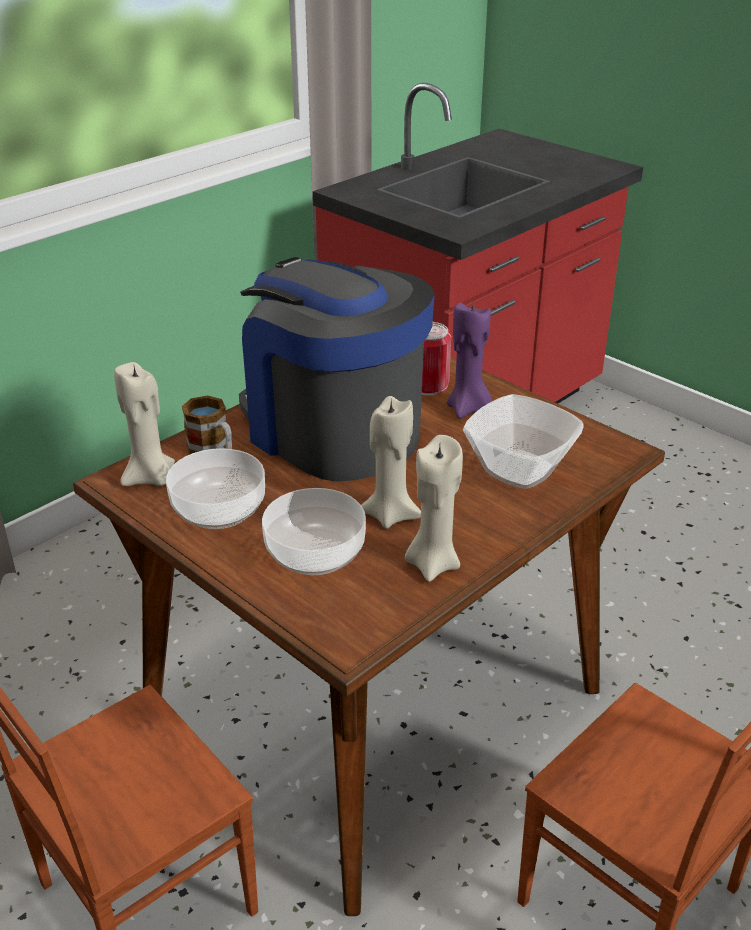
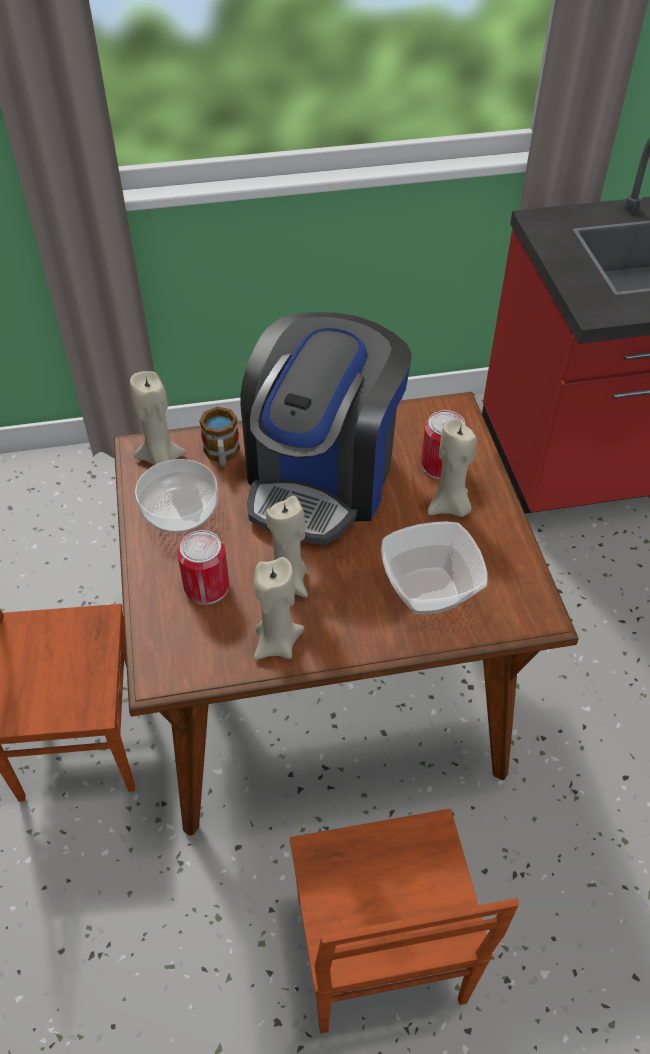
camera: 35 degrees right, 15 degrees up
(315, 553) = (206, 587): bowl -> can
(332, 431) = (322, 477): coffee machine -> coffee machine turned 150 degrees counterclockwise
(468, 409) = (450, 507): purple candle -> beige candle

